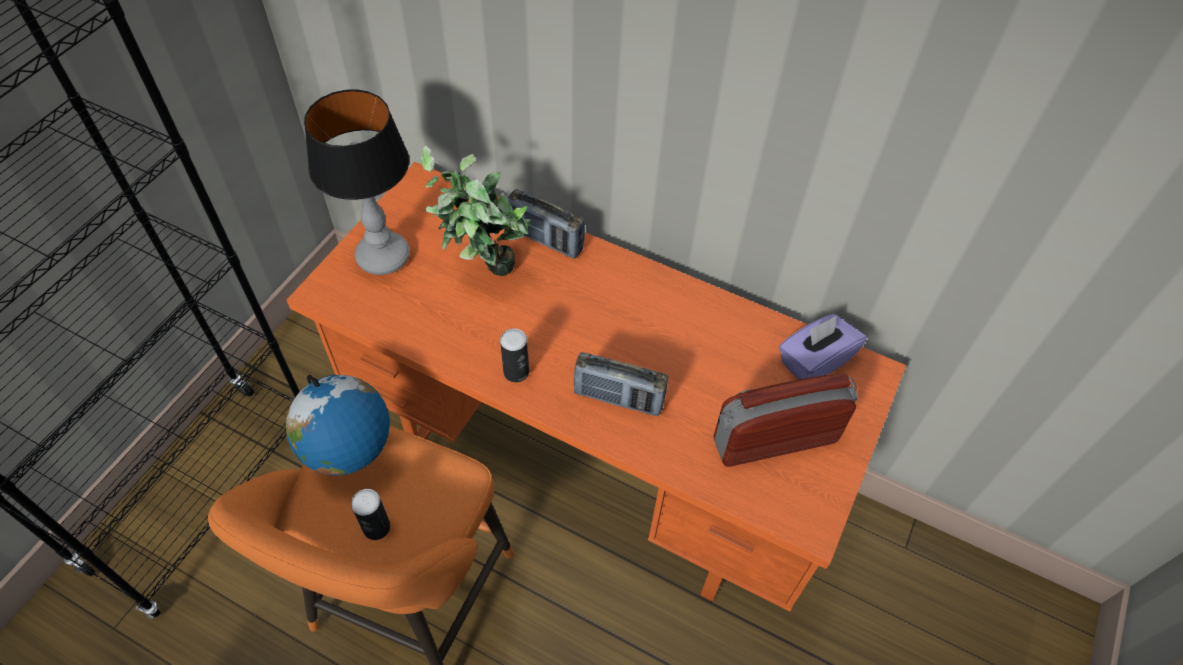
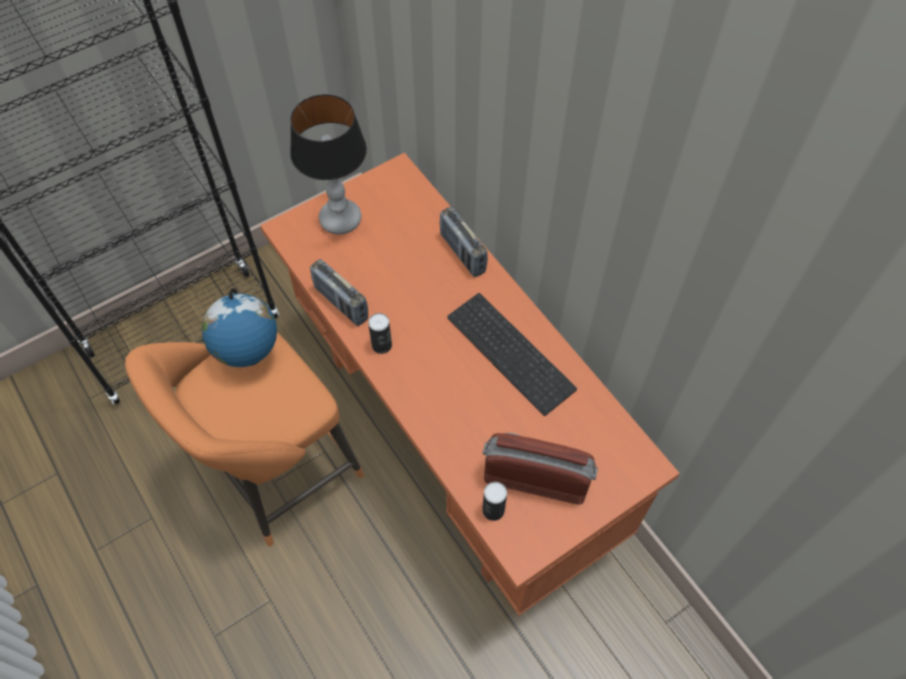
camera: 30 degrees right, 5 degrees up
(376, 527) = (239, 410): can -> can (493, 510)
(484, 274) = (402, 262): potted plant -> none
(618, 398) = (441, 397): radio -> radio (341, 303)
(665, 318) = (513, 352): none -> keyboard
(814, 361) = (606, 436): purple tissue box -> none

